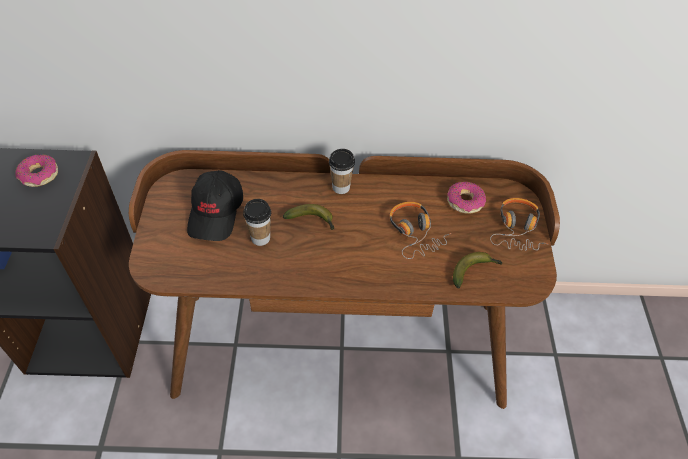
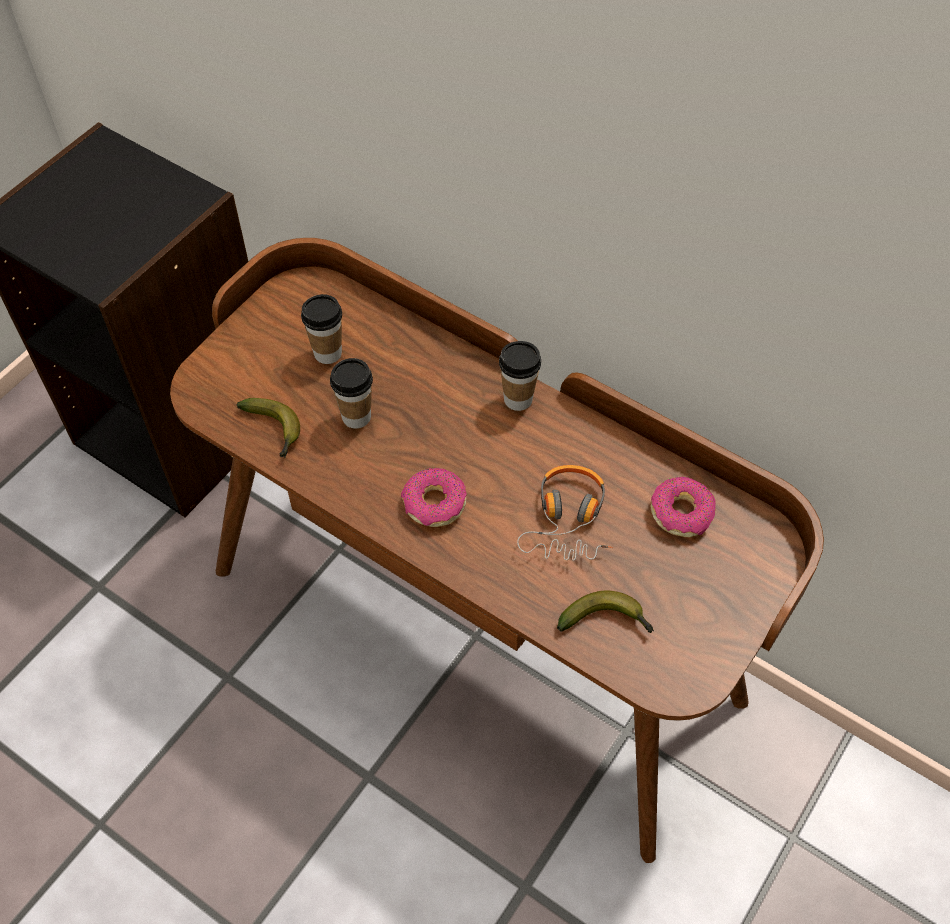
camera: 35 degrees right, 5 degrees up
(39, 175) = (146, 199): donut -> donut (434, 504)
(216, 213) = (327, 353): black cap -> cup
(312, 221) = (441, 428): banana -> banana (274, 431)
(517, 229) = (726, 596): headphones -> none

